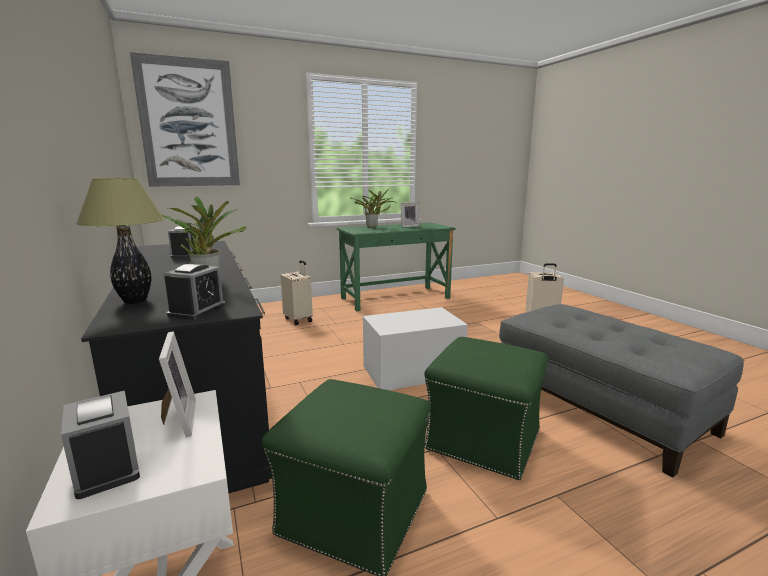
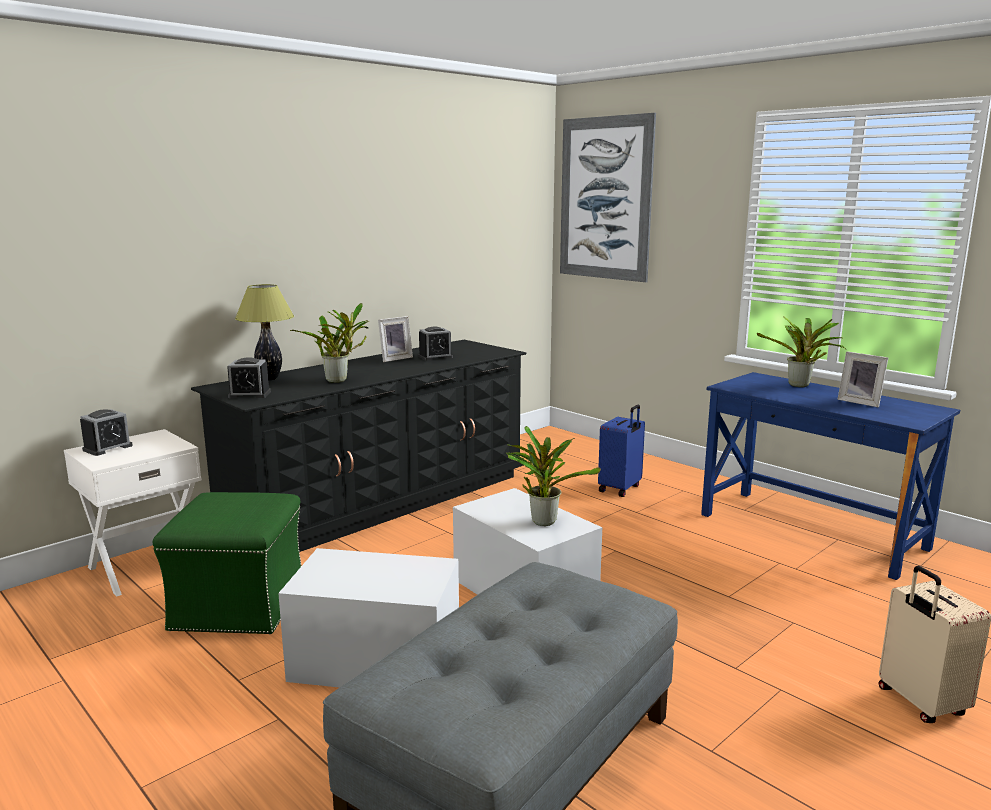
camera: 70 degrees right, 0 degrees up
(177, 420) = (155, 448): picture frame -> picture frame (394, 358)
(299, 319) = (620, 489): beige suitcase -> blue suitcase
(395, 298) = (811, 531): green desk -> blue desk
(423, 317) = (542, 520): none -> potted plant
(482, 439) = (375, 660): green ottoman -> white storage box

